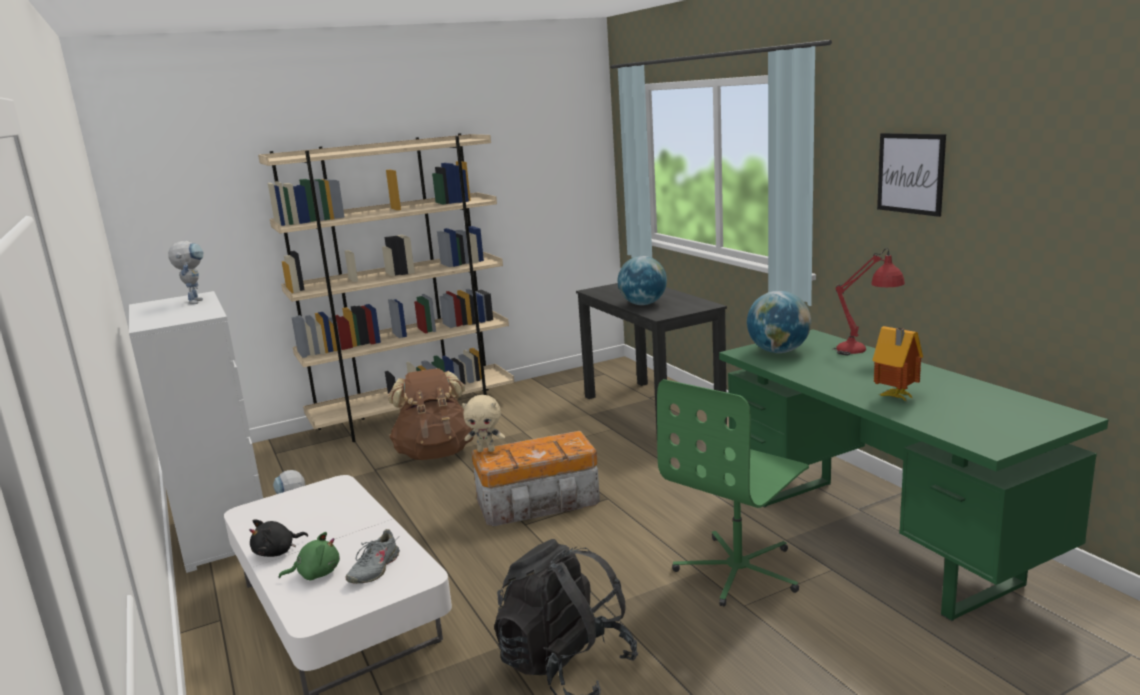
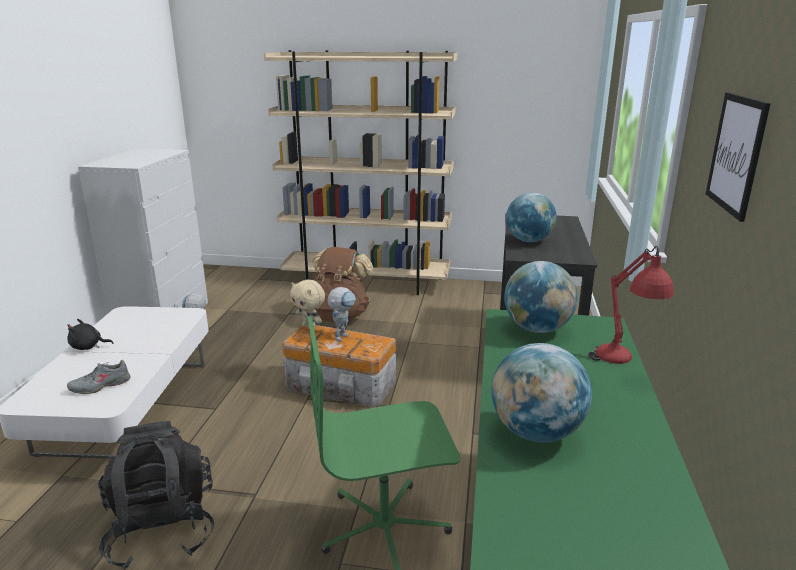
camera: 35 degrees right, 5 degrees up
(195, 301) = (160, 154): toy robot -> toy robot (342, 335)
(316, 574) = (75, 372): green plush toy -> none
(895, 398) = (536, 432): toy house -> globe

